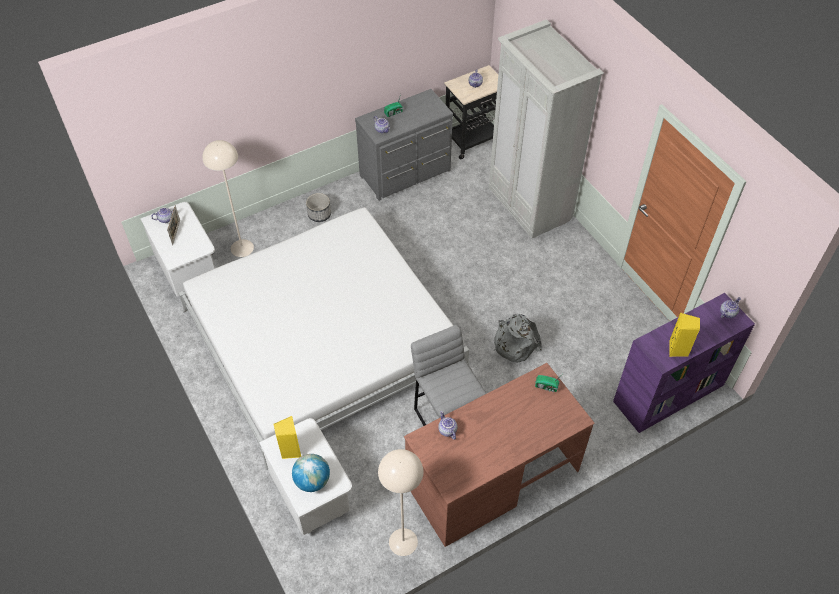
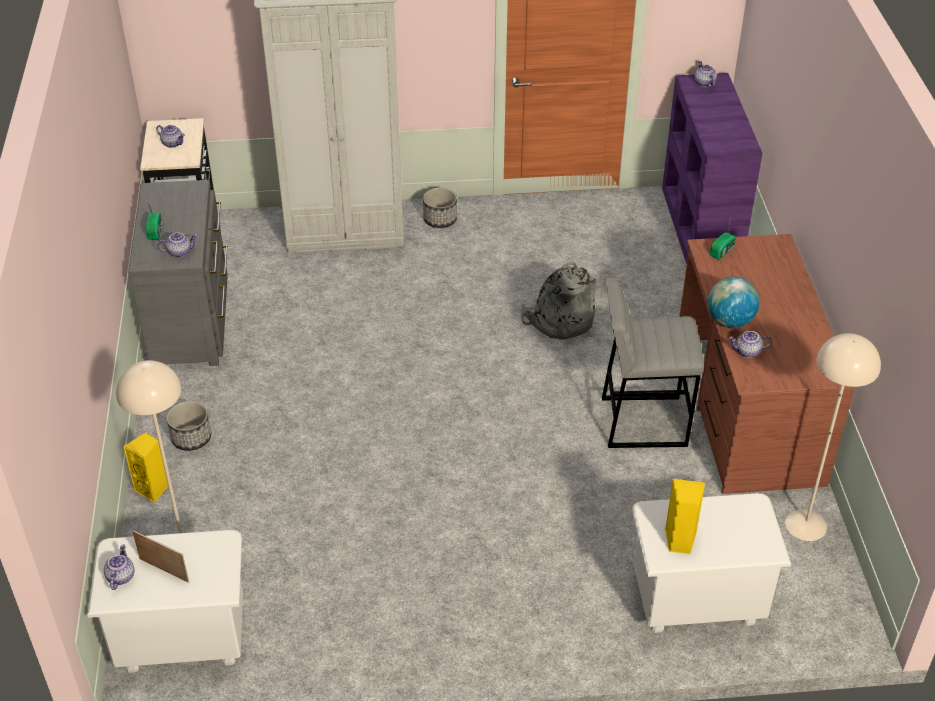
camera: 65 degrees left, 10 degrees down
(312, 481) = (740, 531): globe -> globe (729, 321)
(323, 338) = (433, 505): white bed -> none
(571, 246) = (440, 219): none -> planter
(678, 350) = (735, 131): yellow speaker -> yellow speaker (153, 489)

